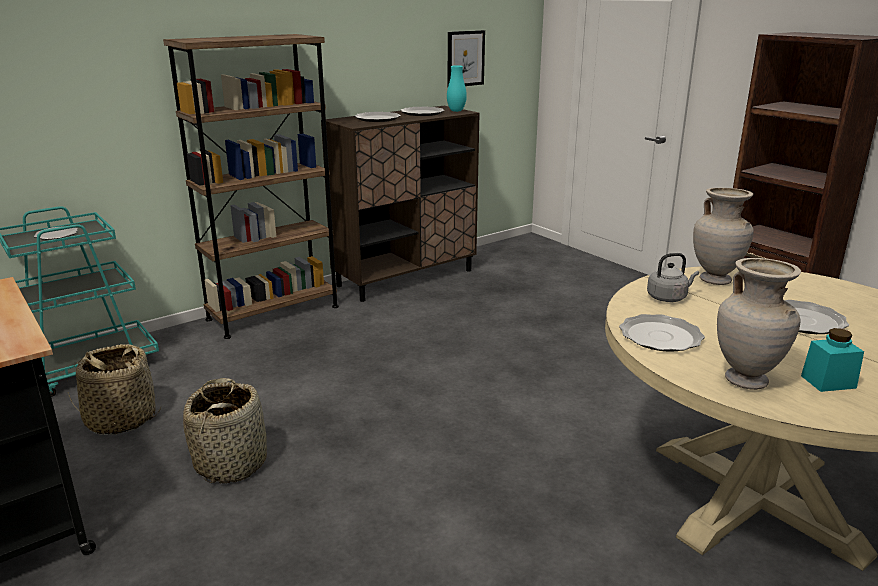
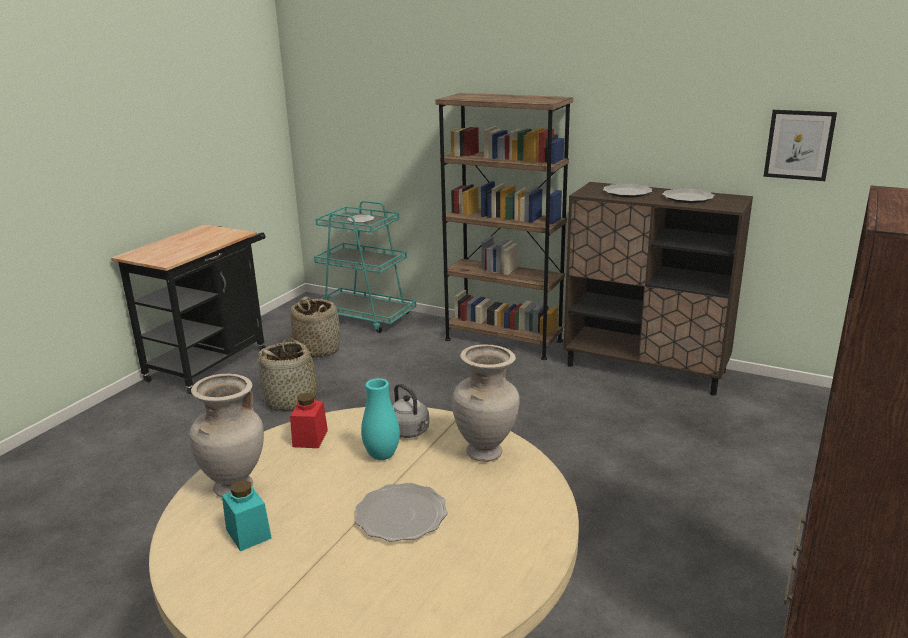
camera: 65 degrees right, 0 degrees up
(456, 111) = (729, 204): turquoise vase -> turquoise vase (382, 456)
(659, 336) = (310, 438): plate -> red jar

